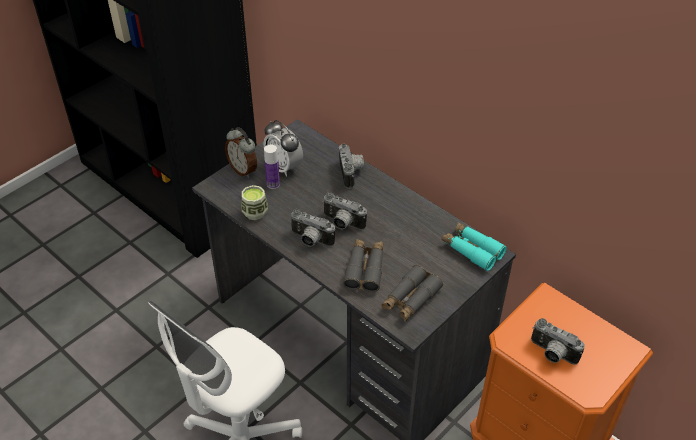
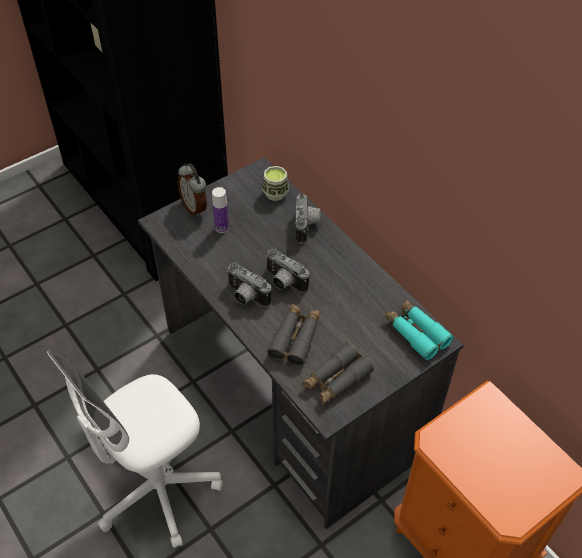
camera: 10 degrees right, 5 degrees up
(255, 212) = (195, 257): cup -> cup (275, 193)
(284, 167) = (238, 210): alarm clock -> none
(552, 354) = (478, 466): camera -> none

